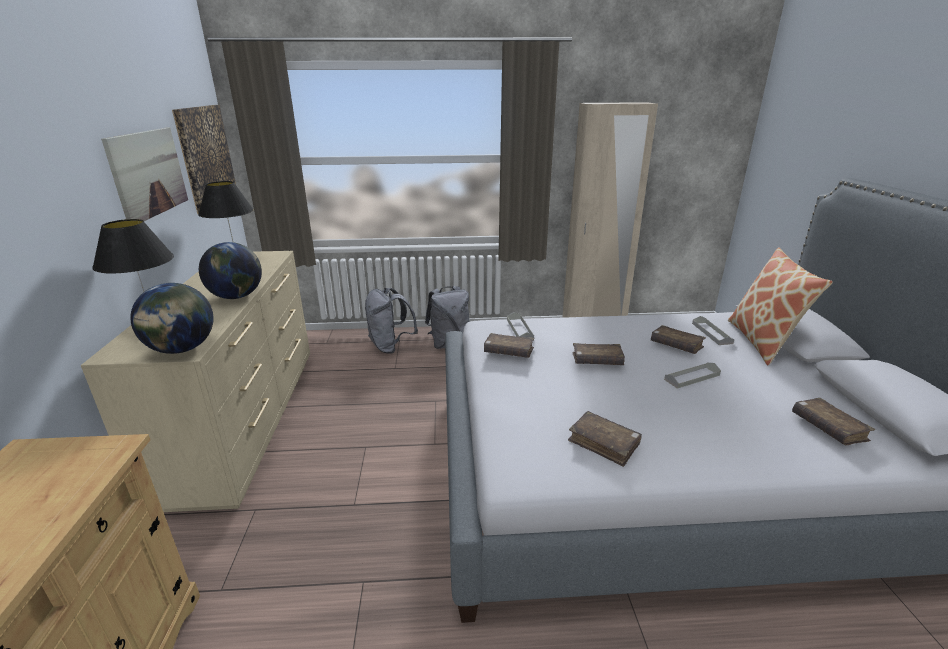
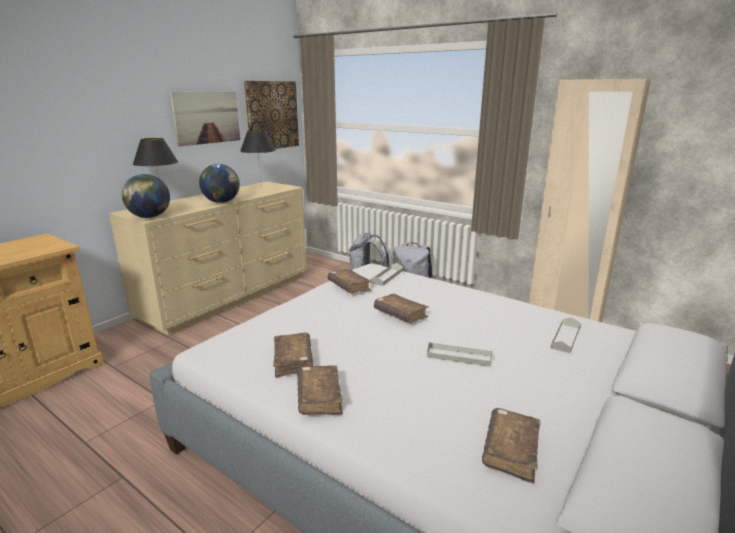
camera: 40 degrees right, 5 degrees down
(676, 345) = (499, 331): brown book -> brown book (319, 397)
(762, 342) = (613, 365): pillow -> none

